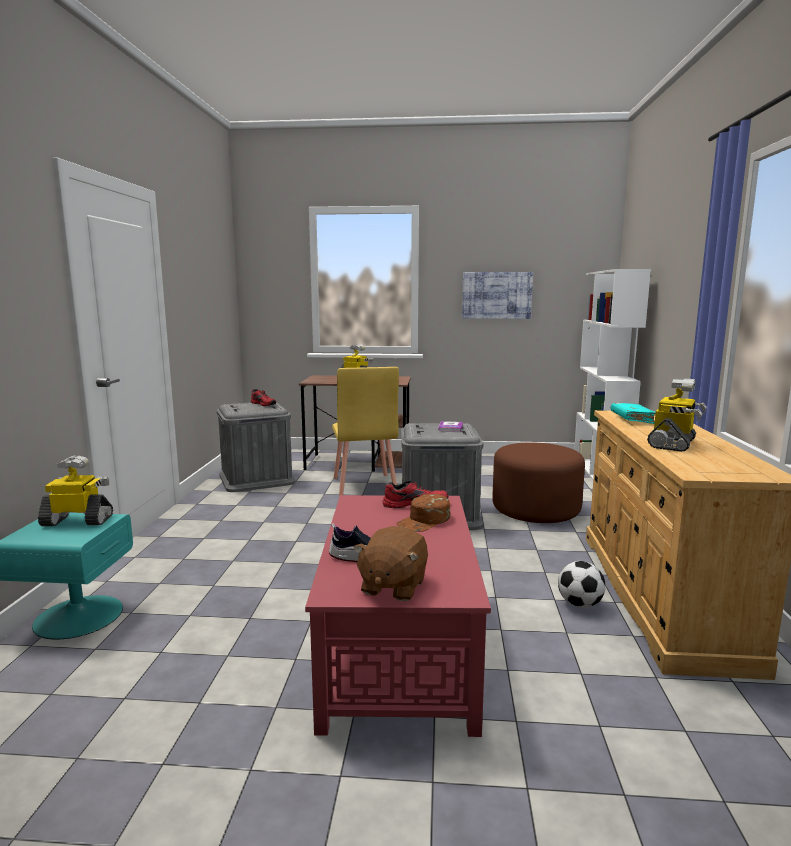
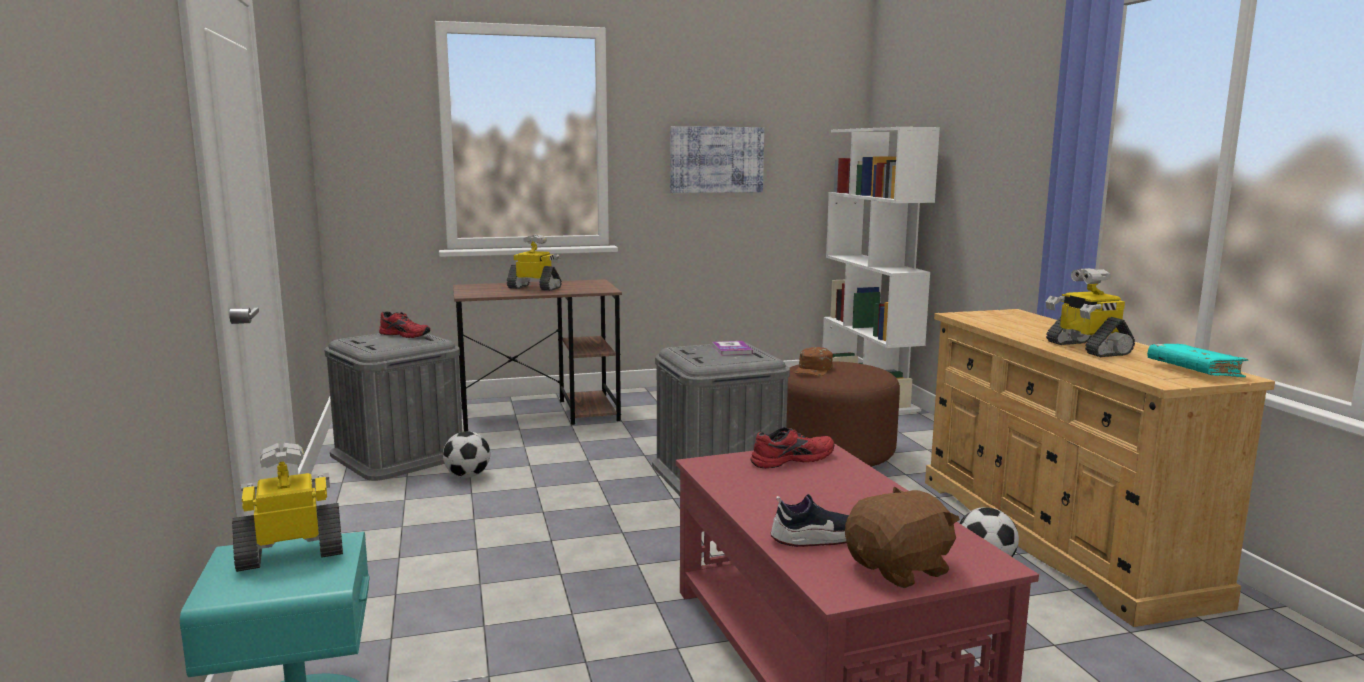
camera: 20 degrees left, 0 degrees up
(283, 495) = (468, 476): none -> football
(364, 485) = (578, 446): yellow chair -> none
(392, 586) = (900, 569): brown plush toy -> brown plush toy turned 120 degrees counterclockwise
(424, 521) = (831, 480): brown cap -> brown cap (813, 370)
(632, 419) = (996, 322): turquoise book -> turquoise book (1193, 371)
(673, 444) = (1086, 348): toy robot -> toy robot turned 150 degrees clockwise

